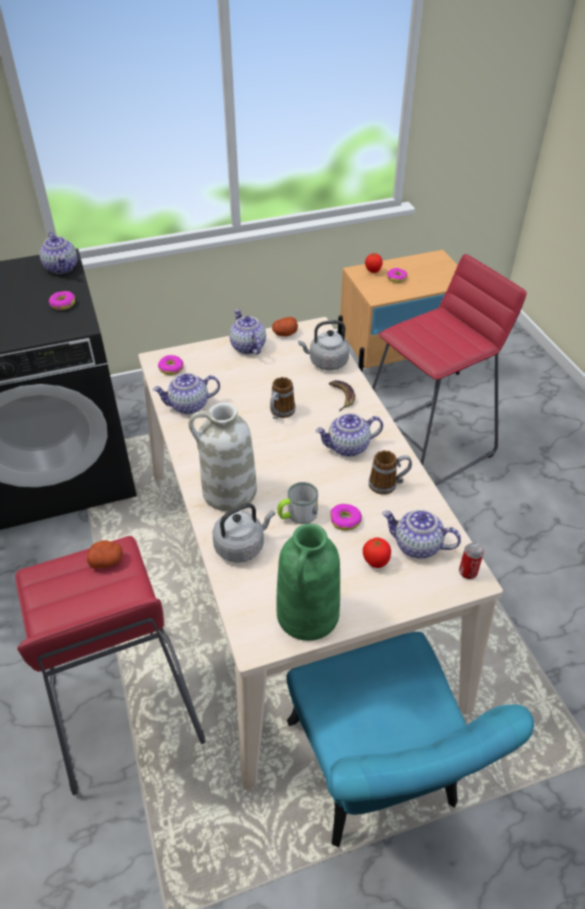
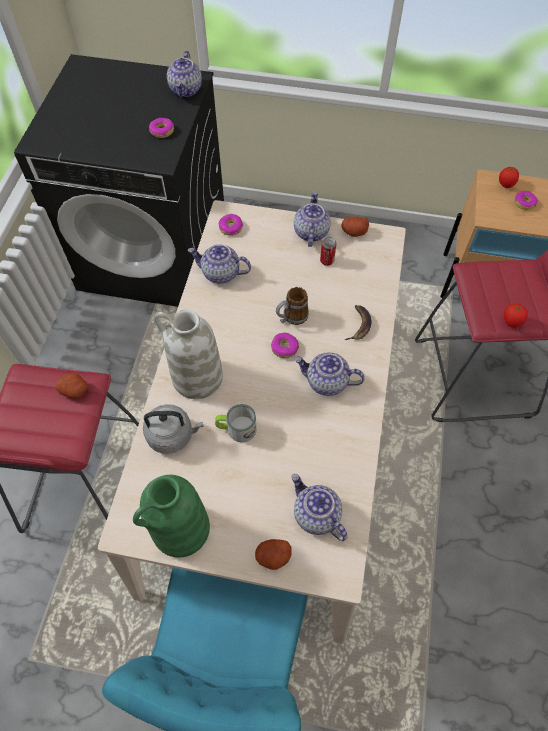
camera: 30 degrees right, 15 degrees up
(326, 362) = (370, 280): grey kettle -> none
(345, 520) = (272, 456): donut -> donut (284, 348)
(376, 562) = (269, 511): tomato -> tomato (511, 322)
(388, 484) = (335, 439): mug -> none
(406, 594) = (273, 556): none -> potato
(467, 572) = (341, 566): can -> can (327, 261)

